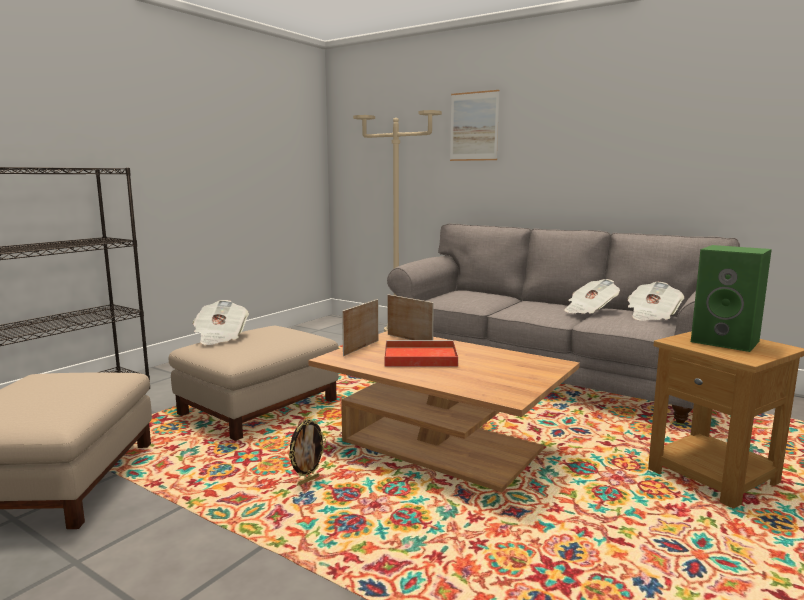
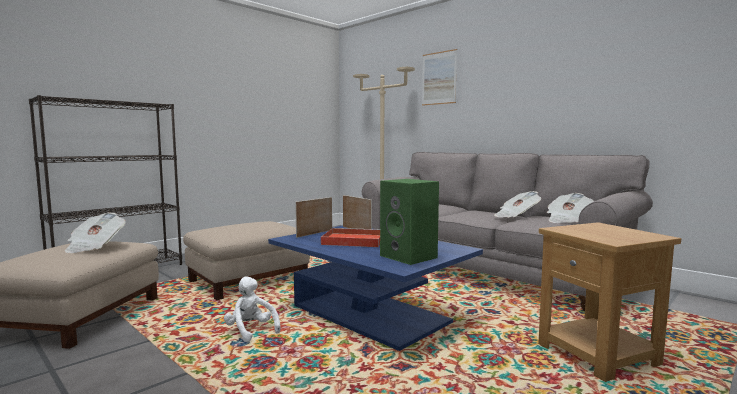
camera: 10 degrees right, 5 degrees down
(220, 337) = (222, 225): newspaper -> newspaper (94, 247)
(308, 481) = (251, 331): picture frame -> white plush toy
(441, 446) = (370, 314): brown coffee table -> blue coffee table
(727, 341) = (606, 230): green speaker -> green speaker (410, 257)

